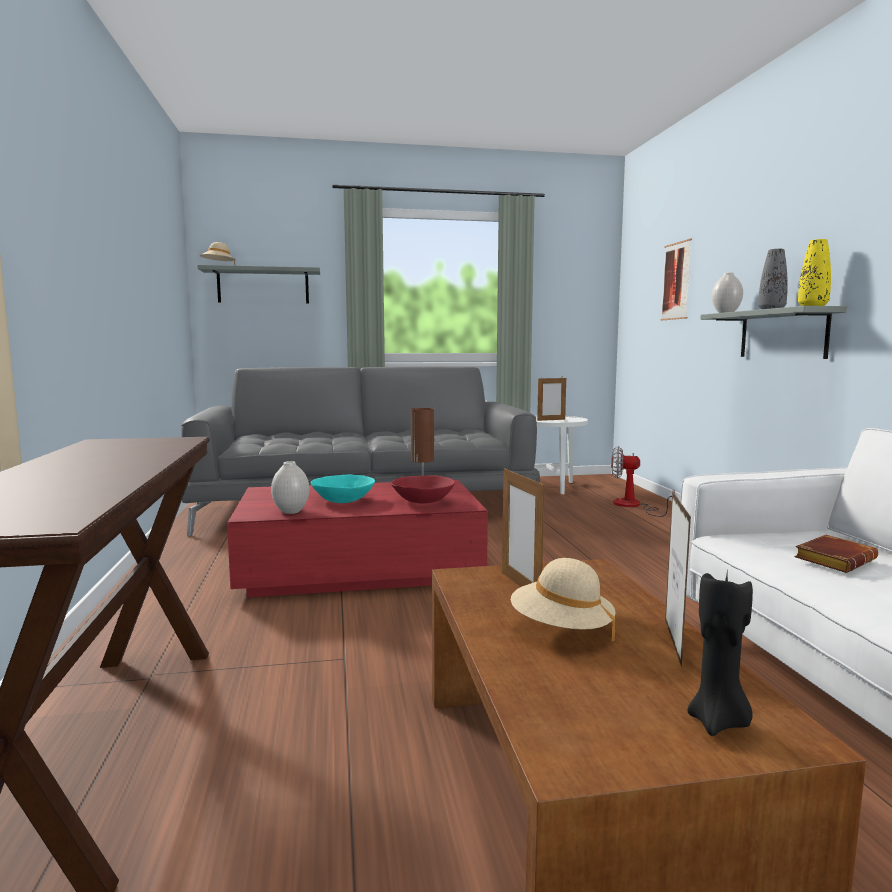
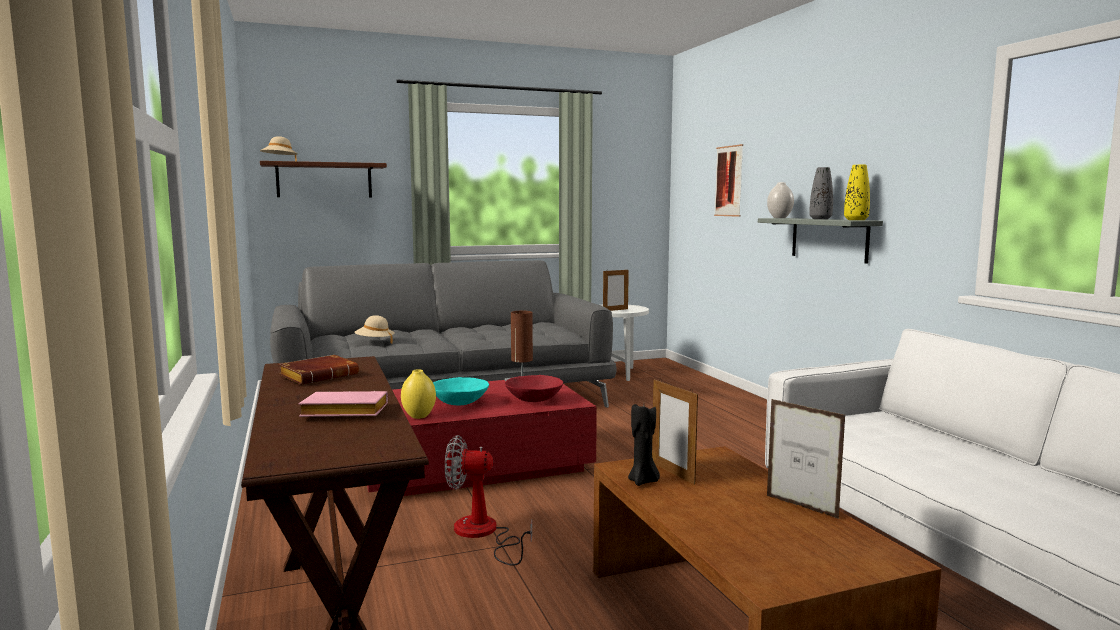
camera: 10 degrees left, 0 degrees up
(70, 482) = (342, 413): none -> pink book
(263, 286) = (324, 180): grey shelf -> brown shelf
(291, 512) = (419, 416): white vase -> yellow vase
(561, 629) = (720, 504): beige hat -> beige hat (374, 342)
(633, 506) = (696, 390): fan -> fan (483, 534)
(672, 642) = (801, 507): picture frame -> picture frame turned 45 degrees counterclockwise
(719, 722) = (850, 555): black candle -> black candle (643, 481)
(833, 560) = (890, 436): brown book -> brown book (320, 376)

